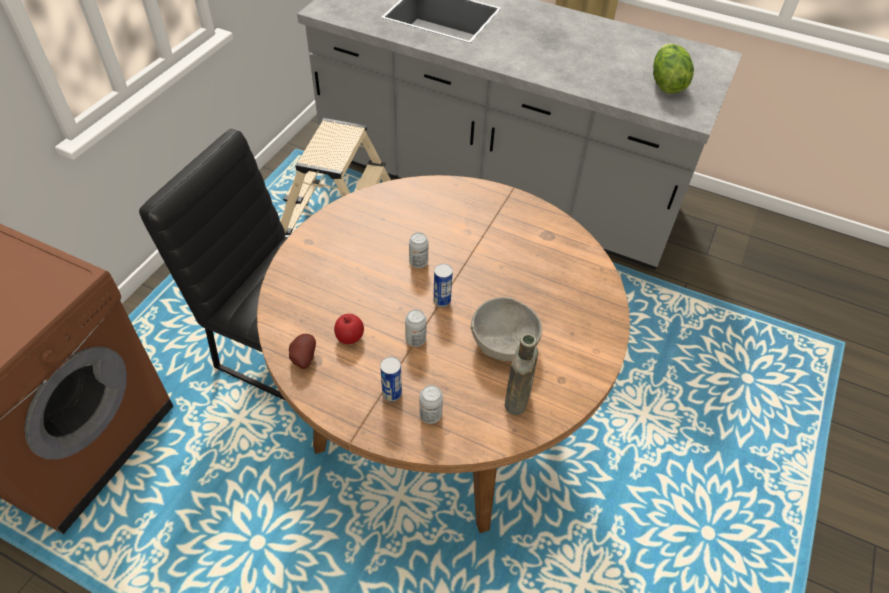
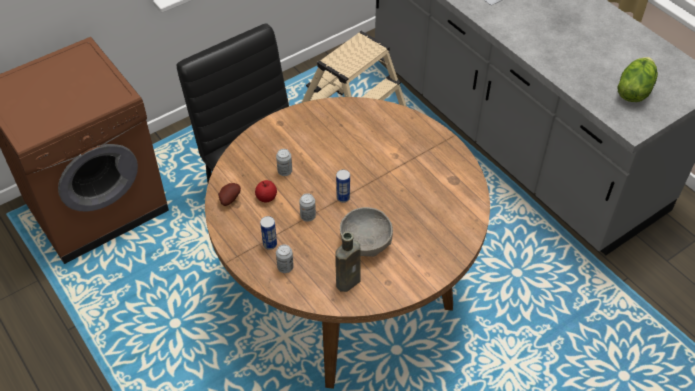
camera: 30 degrees right, 0 degrees up
(418, 262) = (345, 165): can -> can (285, 171)

